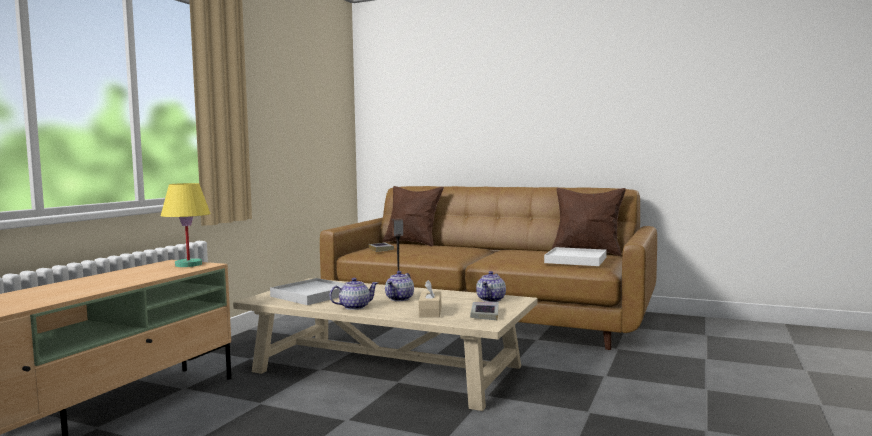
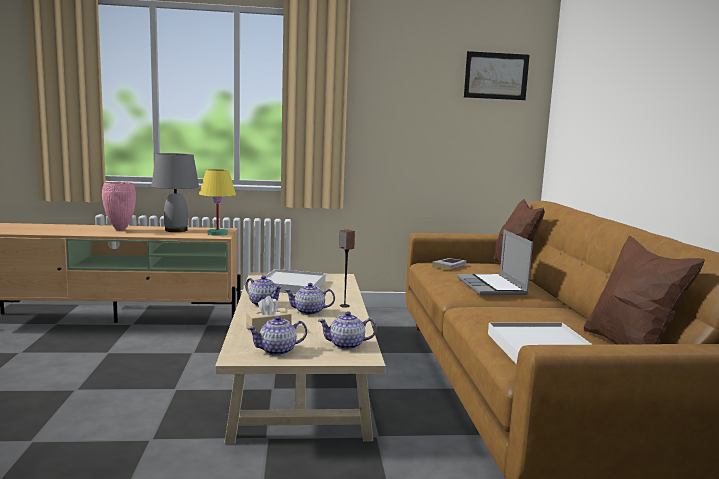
camera: 60 degrees right, 5 degrees up
(62, 289) = (120, 230): none -> pink vase
(129, 274) = (176, 230): none -> grey table lamp
(327, 85) = (496, 76): none -> picture
(448, 250) = (492, 287): none -> laptop
(484, 314) = (278, 351): book -> teapot

